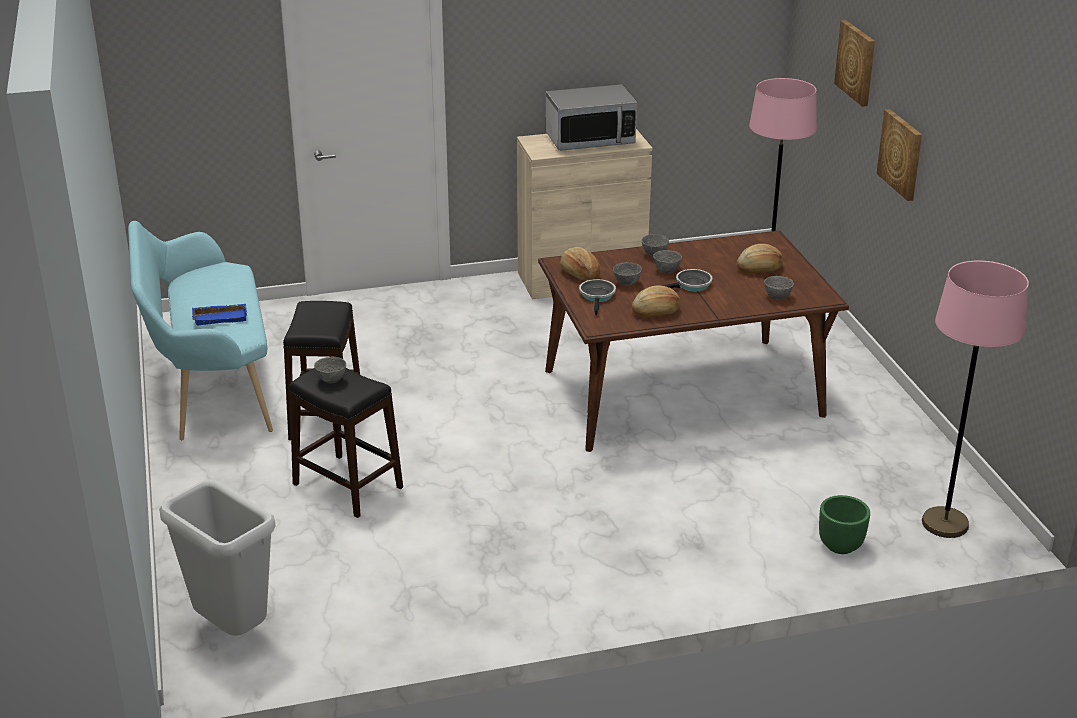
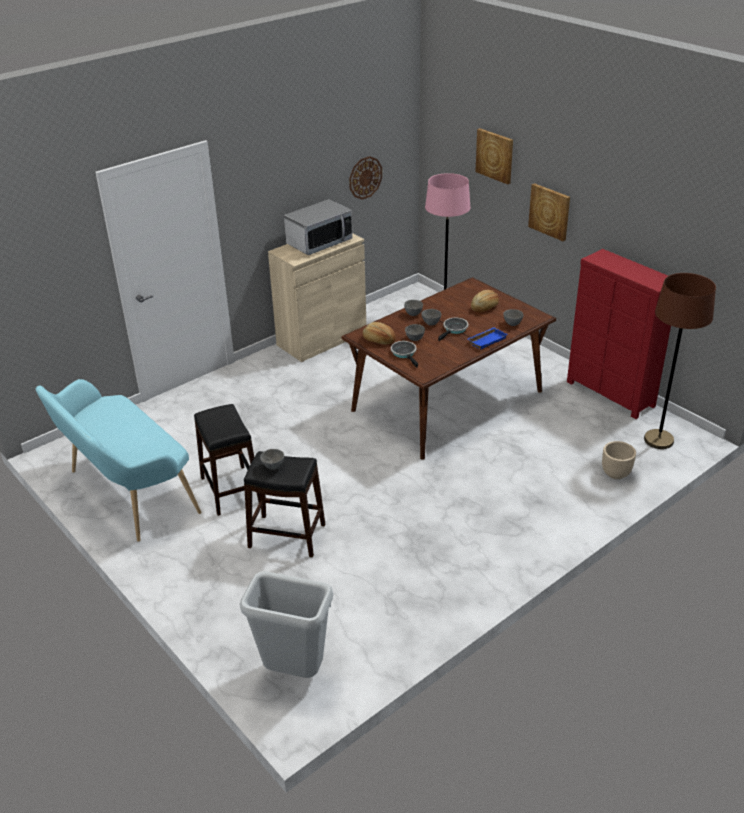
camera: 25 degrees left, 5 degrees up
(221, 317) = (138, 441): blue tray -> blue tray (486, 340)
(656, 312) = (450, 354): bread -> none
(689, 67) = (365, 177): none -> wall clock
(841, 545) = (616, 473): green planter -> beige planter
(924, 447) = (610, 394): none -> red dresser
(945, 524) = (658, 440): pink floor lamp -> brown floor lamp

